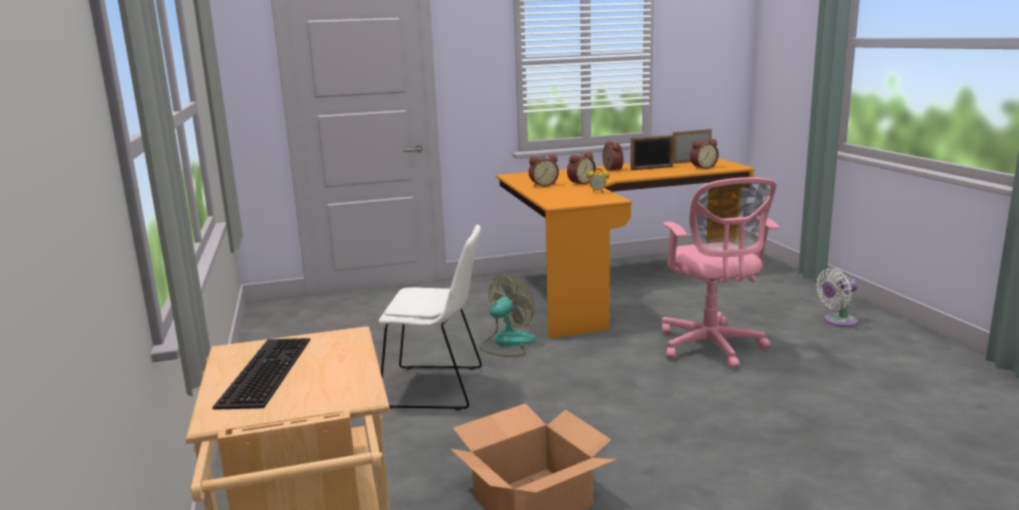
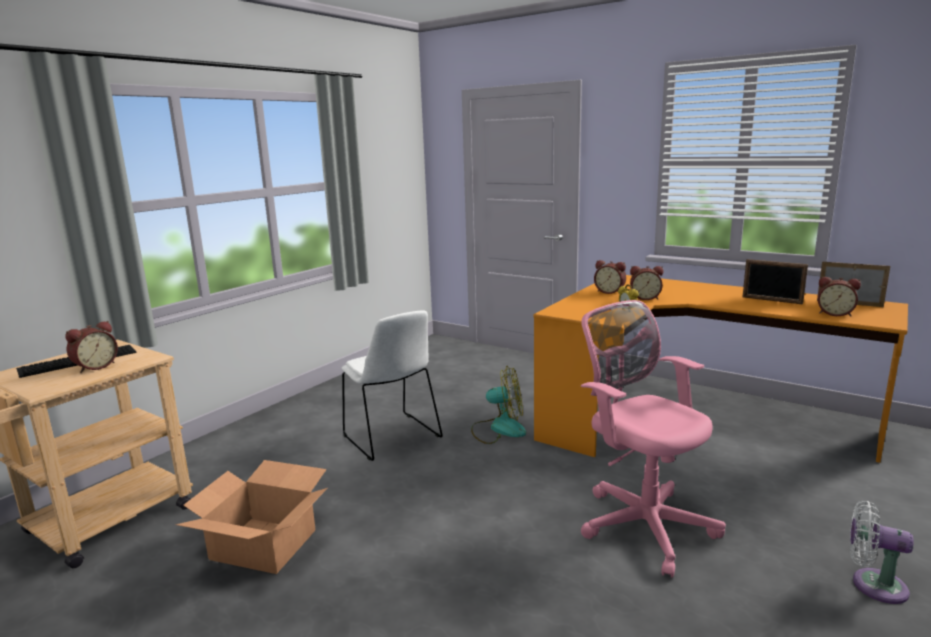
camera: 50 degrees right, 0 degrees up
(611, 170) = (723, 292): alarm clock -> alarm clock (95, 367)
(711, 348) = (642, 523): pink office chair -> pink office chair turned 105 degrees clockwise

